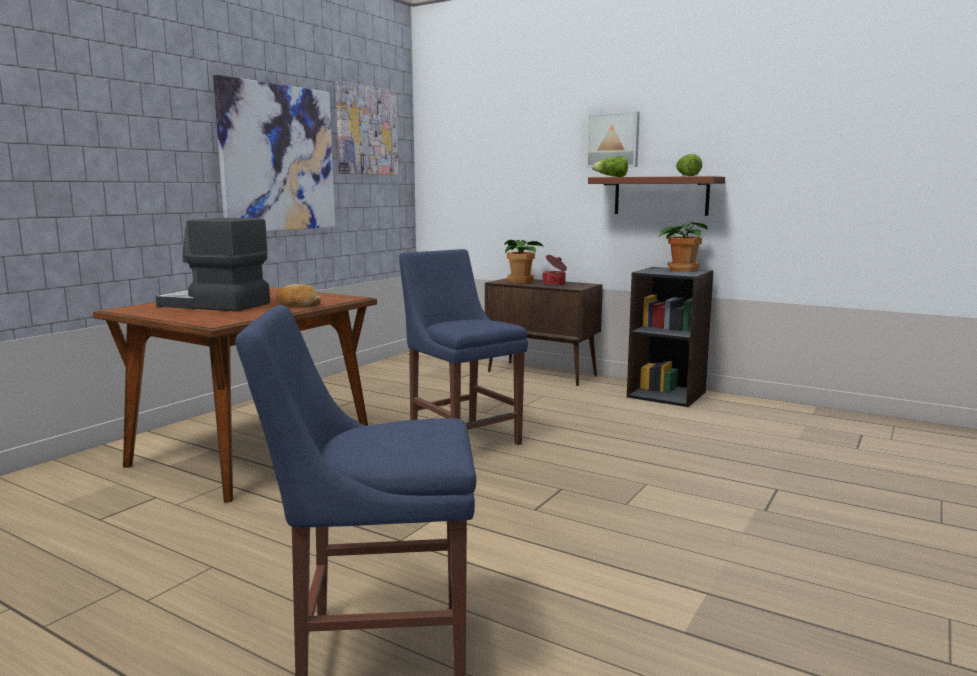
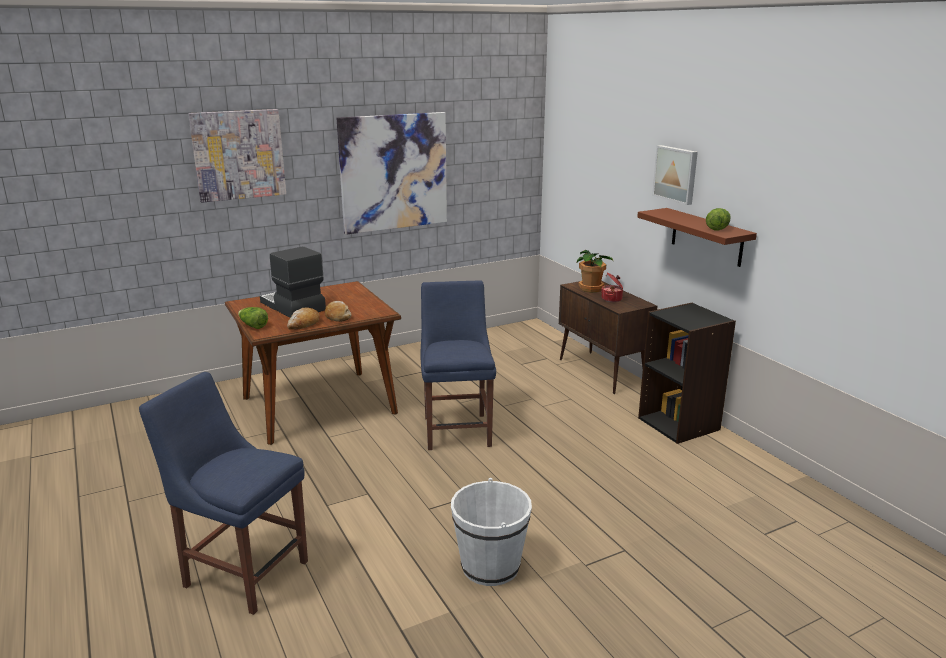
camera: 30 degrees right, 10 degrees up
(263, 312) = (304, 324): none -> bread
(366, 130) = (487, 137): picture -> picture (238, 155)
(611, 177) = (661, 213): lettuce -> lettuce (253, 326)
(681, 270) = (703, 315): potted plant -> none
(681, 539) = (490, 566): none -> white bucket

